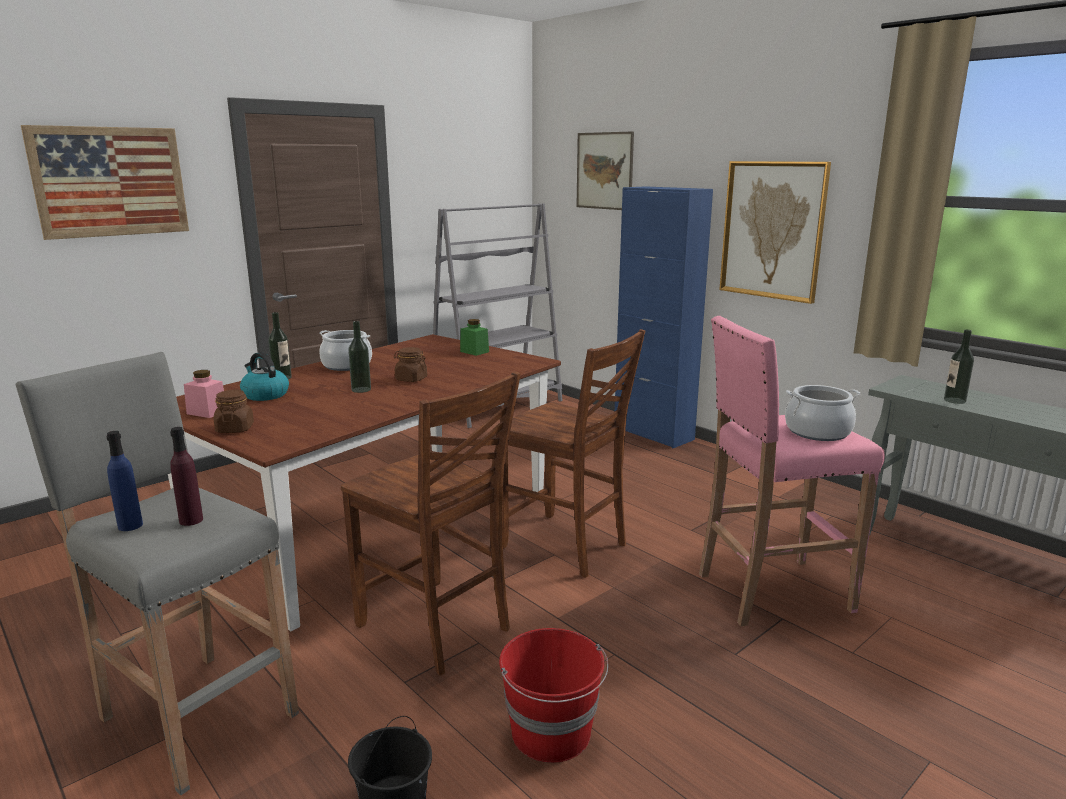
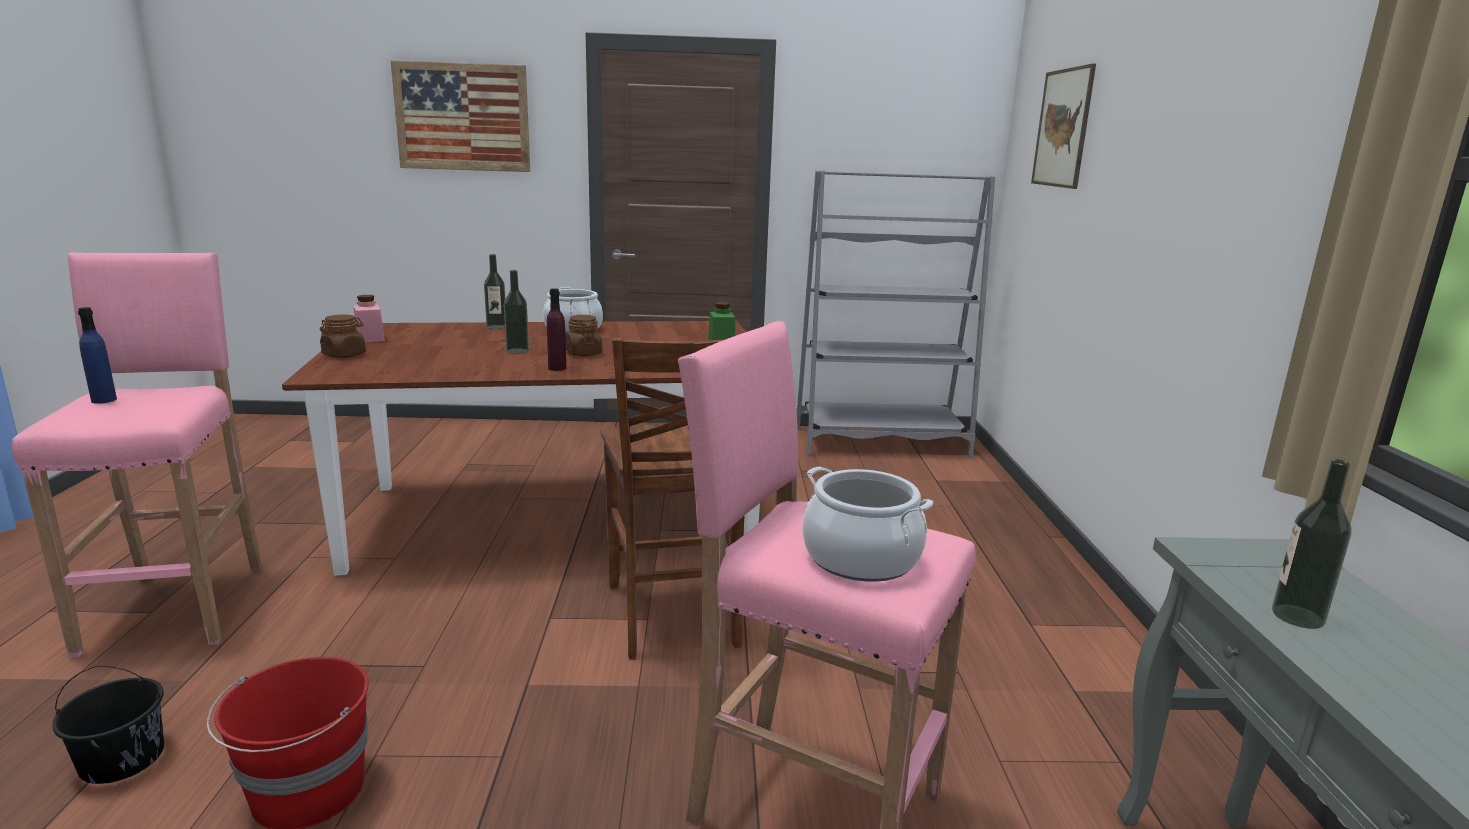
camera: 40 degrees right, 0 degrees up
(191, 520) = (133, 409): purple bottle -> purple bottle (557, 368)
(196, 715) = (178, 605): grey stool -> pink stool
(265, 395) = (443, 336): kettle -> none
(436, 628) = (421, 632): brown chair -> none
(653, 433) = (1028, 535): blue cabinet -> none
(772, 230) = (1216, 227): picture -> none

